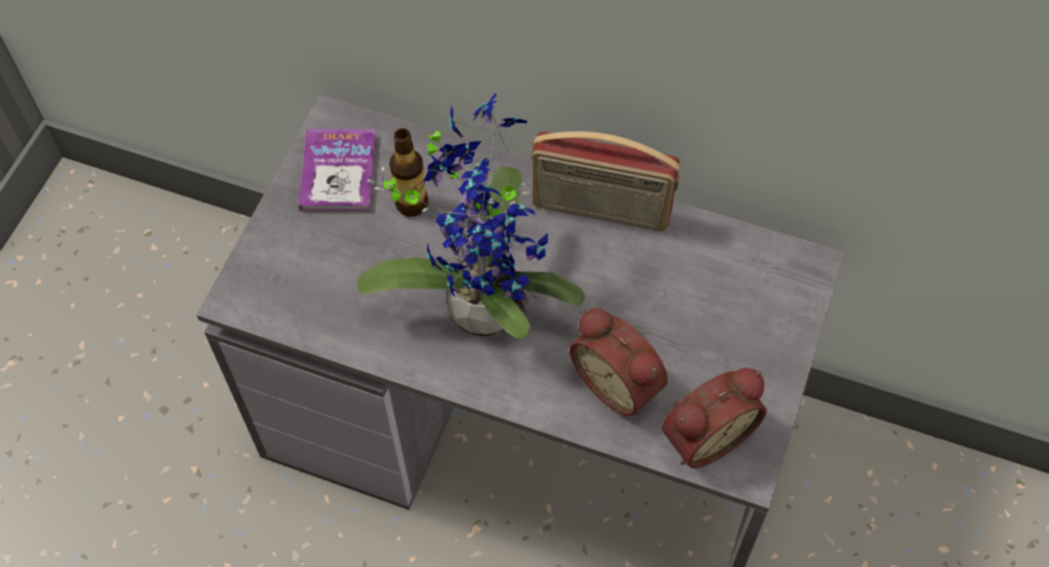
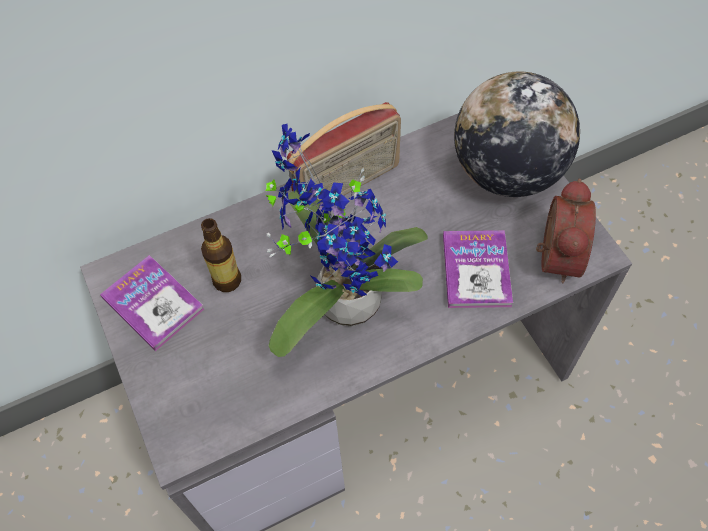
camera: 45 degrees left, 0 degrees up
(620, 382) = (476, 270): alarm clock -> book
(756, 325) = (507, 172): none -> globe

